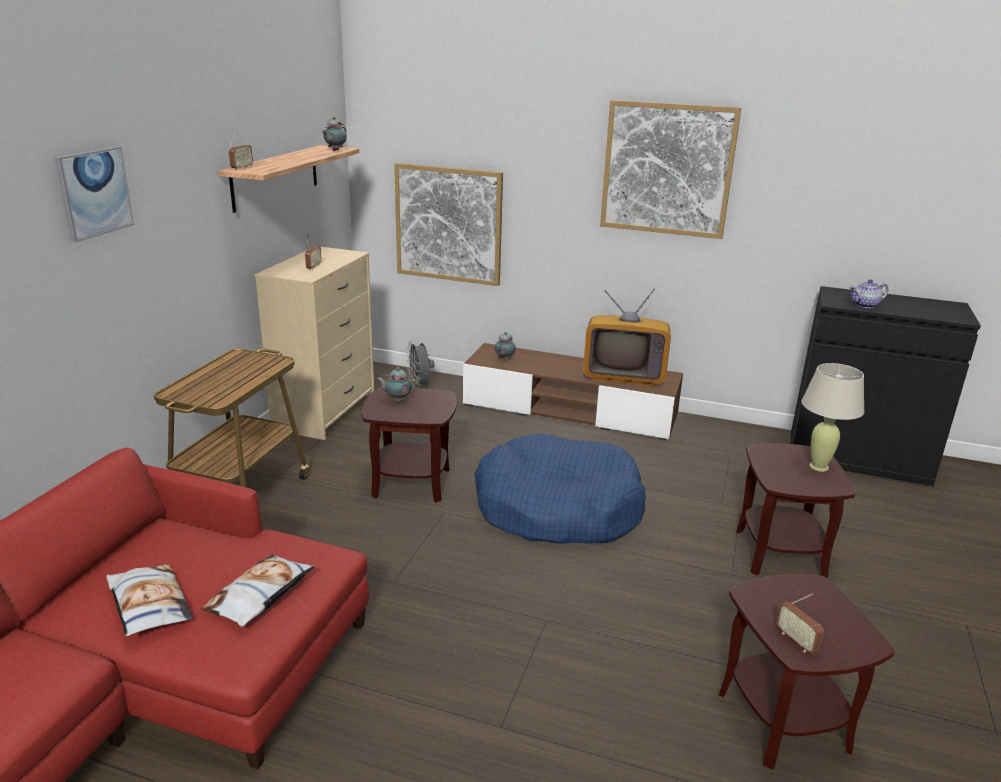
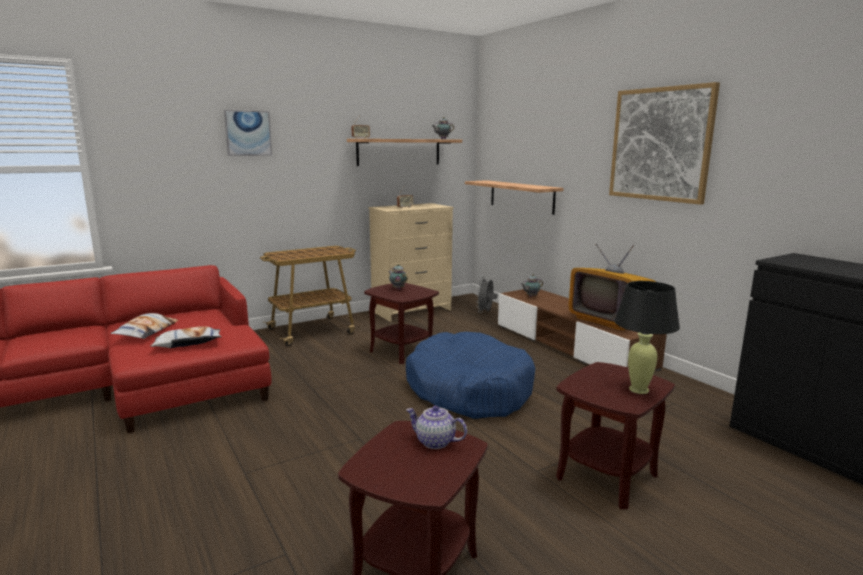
camera: 40 degrees right, 10 degrees down
(448, 224) = (521, 196): picture -> shelf
(796, 641) = (376, 463): radio -> none
(818, 467) = (638, 389): beige table lamp -> black table lamp
(865, 305) = (812, 265): teapot -> teapot (434, 442)

